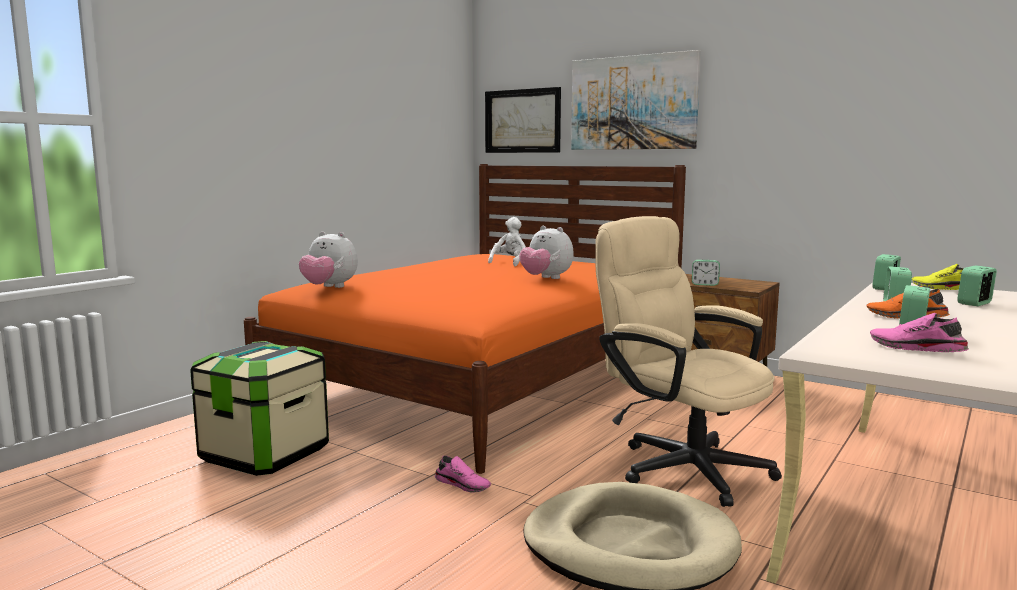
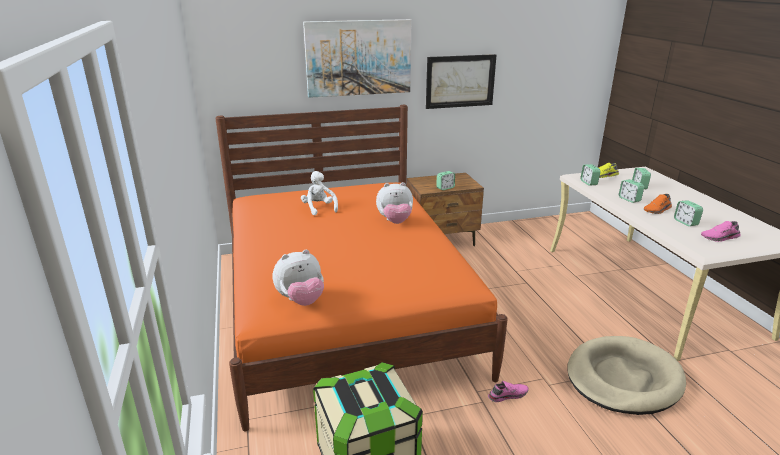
camera: 50 degrees left, 15 degrees up
(522, 121) = (253, 74): picture -> picture (460, 81)
(680, 465) = (546, 315): beige office chair -> none

